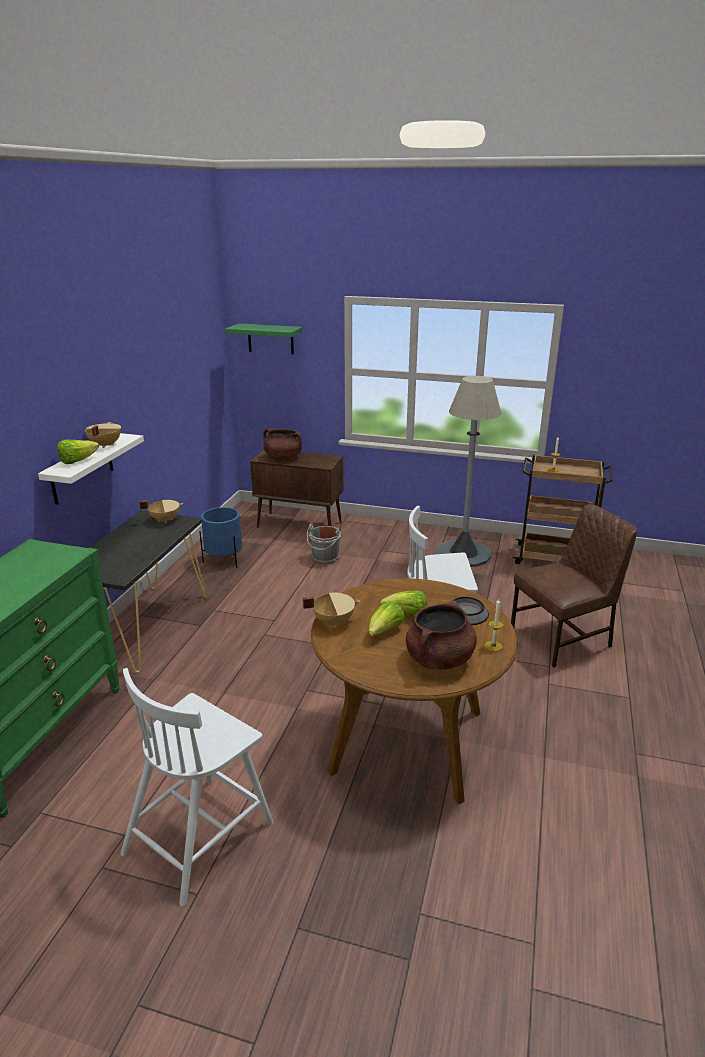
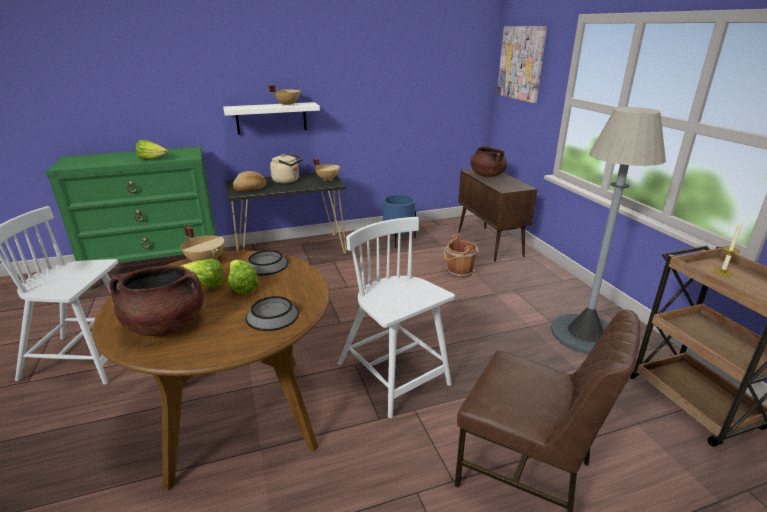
camera: 55 degrees right, 0 degrees up
(77, 461) = (252, 106): lettuce -> lettuce (152, 159)
(117, 566) = (250, 189): none -> bread
(129, 540) = (287, 180): none -> beige kettle
(270, 339) = (521, 63): green shelf -> picture
(325, 558) = (459, 272): grey bucket -> brown bucket
(375, 596) = (266, 265): none -> bowl
(493, 646) = (211, 349): candle -> none

